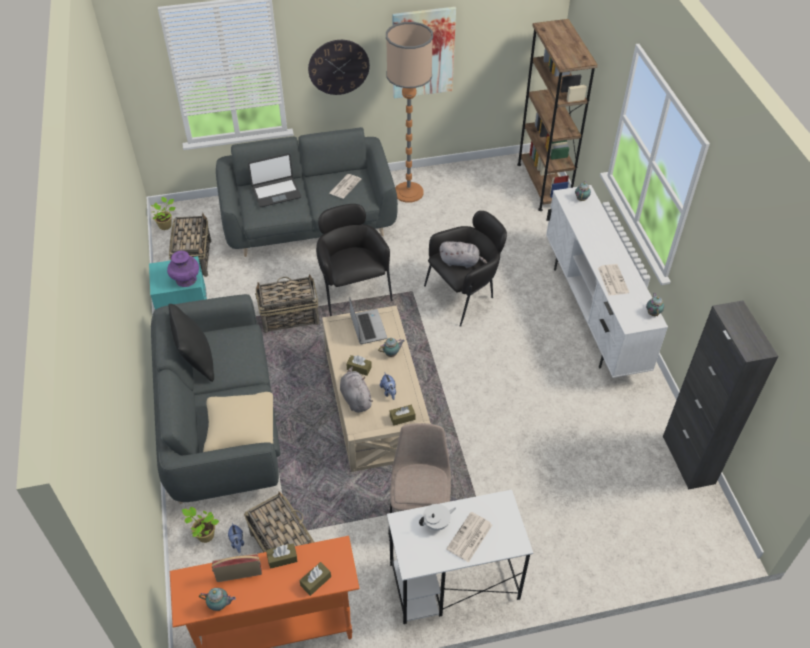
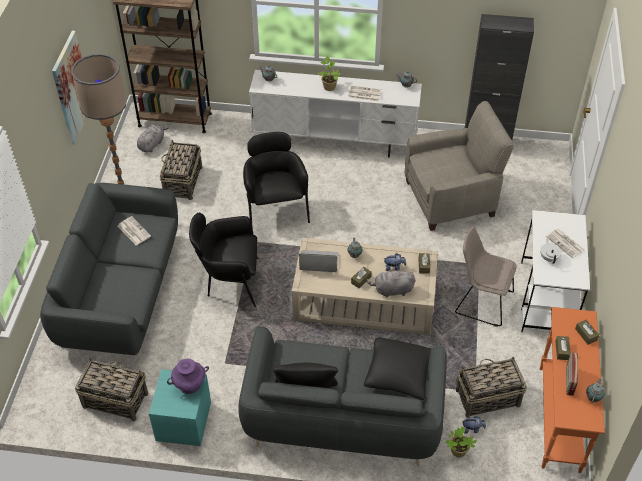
camera: 70 degrees left, 0 degrees up
(166, 225) = (47, 417): potted plant -> potted plant (329, 86)
(240, 429) = (398, 374): beige pillow -> black pillow
(276, 192) = (110, 284): laptop -> none
(289, 317) = (238, 337): basket -> basket (183, 182)
(338, 67) = (45, 151): wall clock -> none
(461, 262) = (277, 181): grey plush toy -> grey plush toy (152, 144)
(567, 444) = (451, 198): none -> beige armchair

